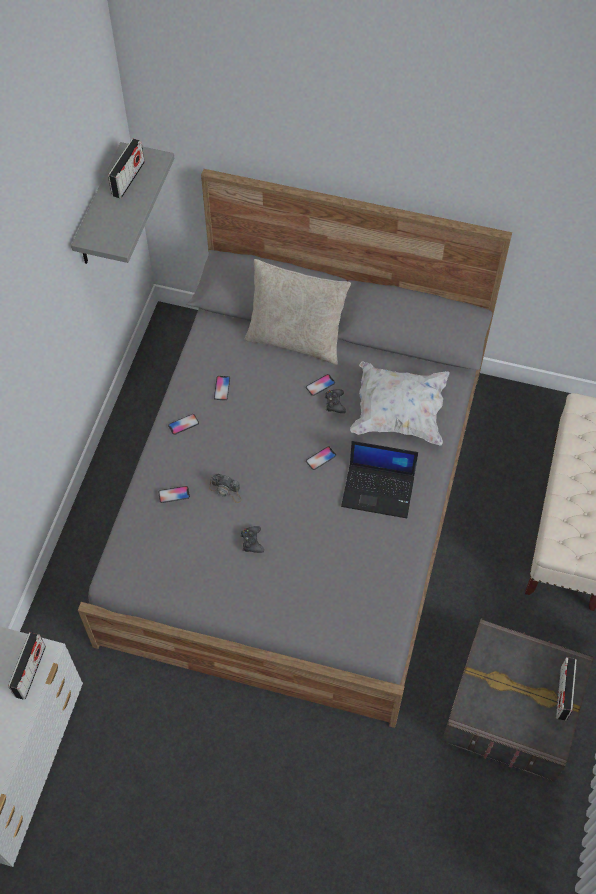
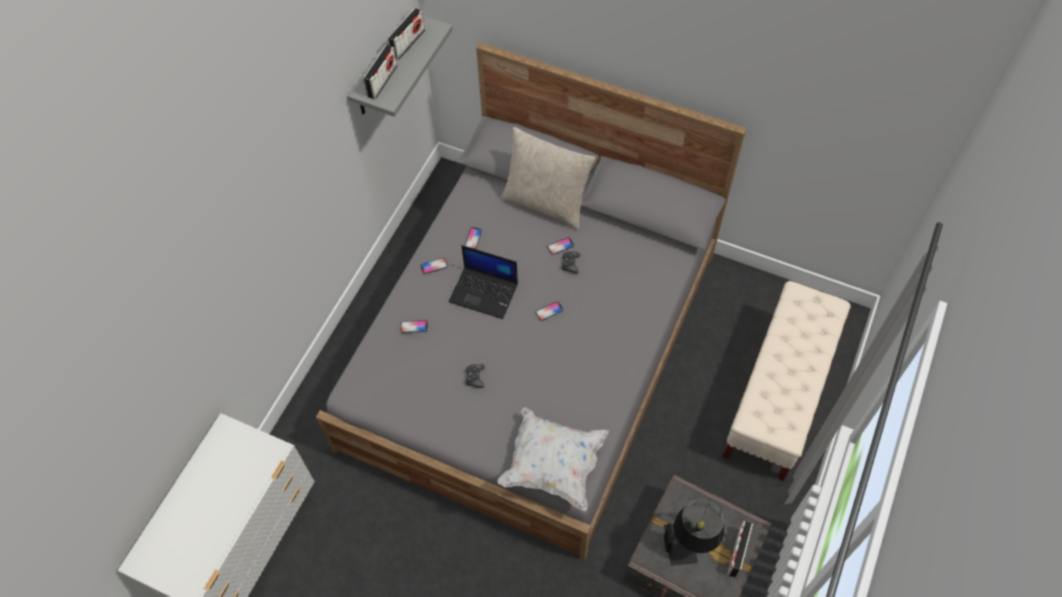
camera: 10 degrees right, 0 degrees up
(30, 671) = (260, 465): radio -> radio (382, 81)
(226, 490) = (460, 329): camera -> none
(379, 490) = (596, 346): laptop -> laptop (485, 292)
(398, 413) = (626, 280): white pillow -> white pillow (553, 465)
(510, 689) = (689, 542): none -> black table lamp

